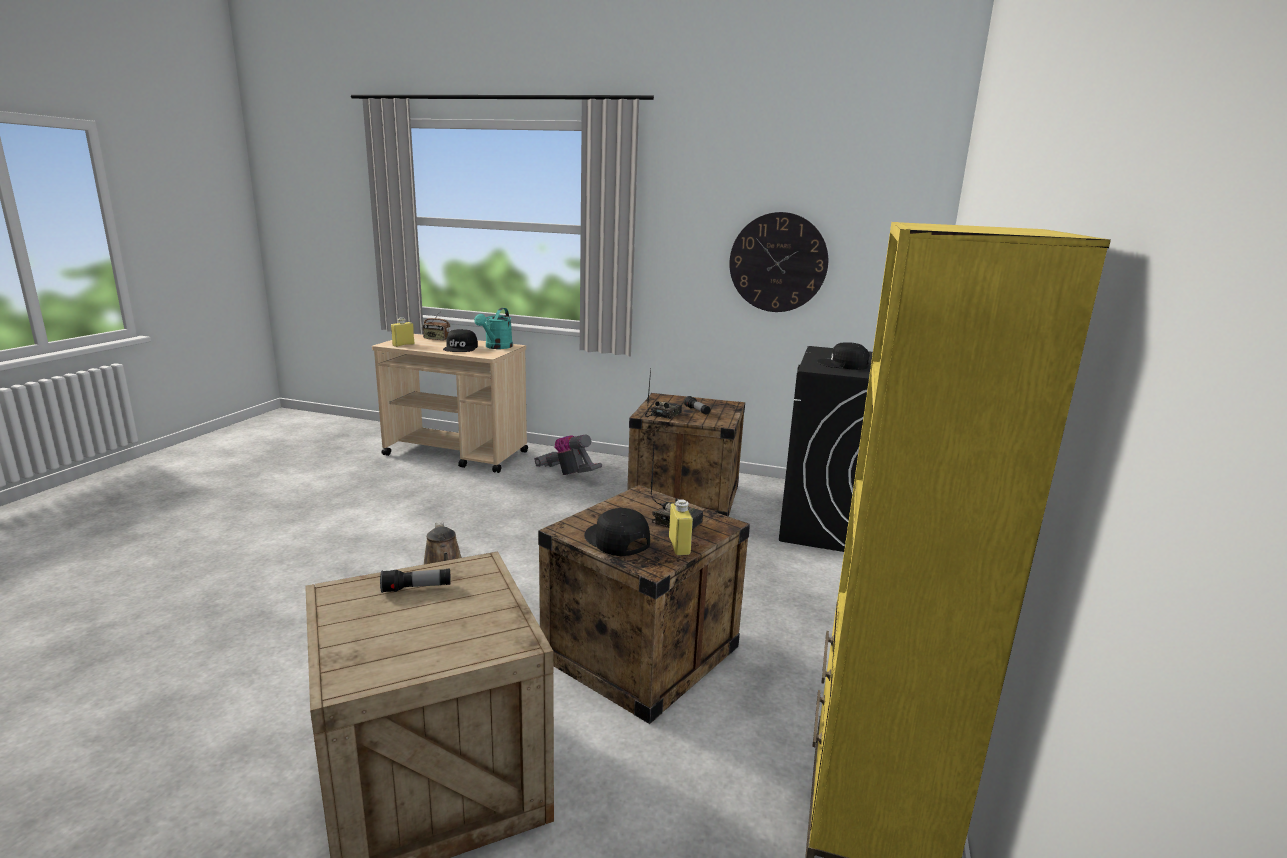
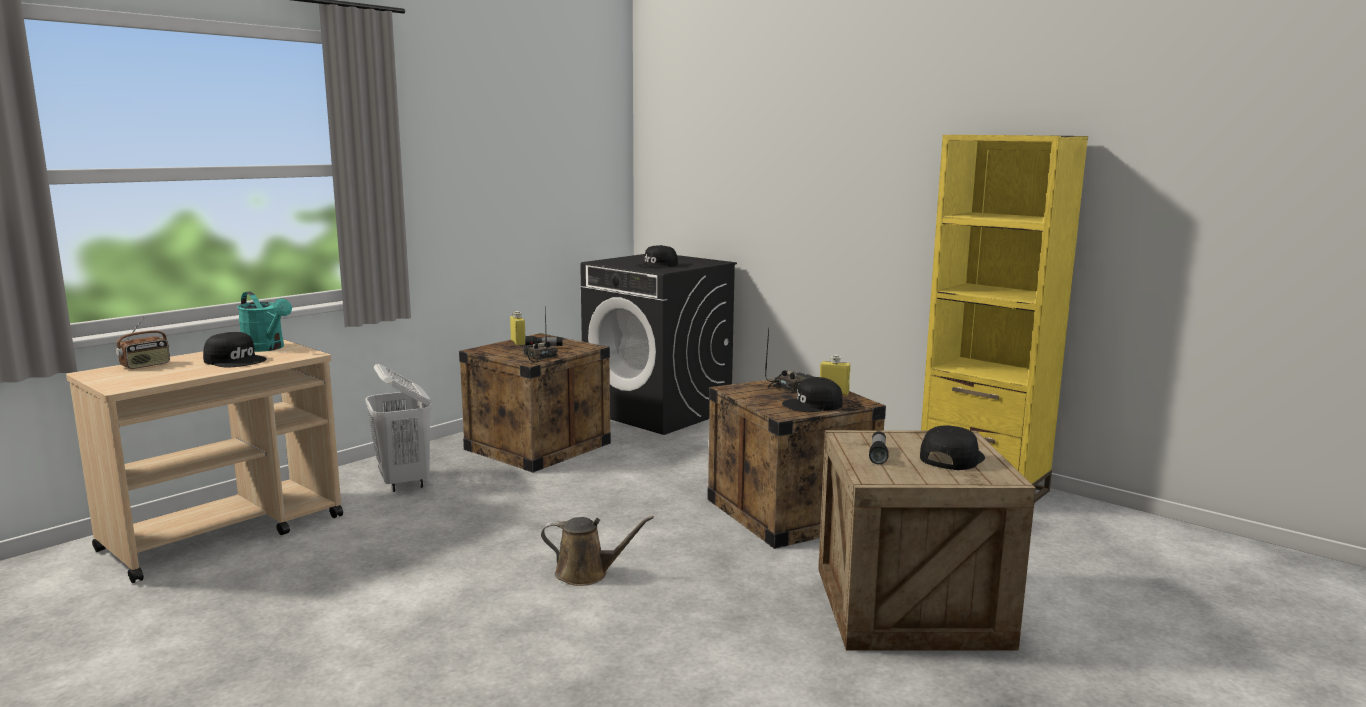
camera: 65 degrees left, 5 degrees down
(403, 345) = (146, 381): yellow bottle -> yellow bottle (518, 342)
(420, 636) = (951, 457): none -> black cap
(568, 474) = (404, 482): vacuum cleaner -> white laundry basket
(778, 262) = (522, 188): wall clock -> none

